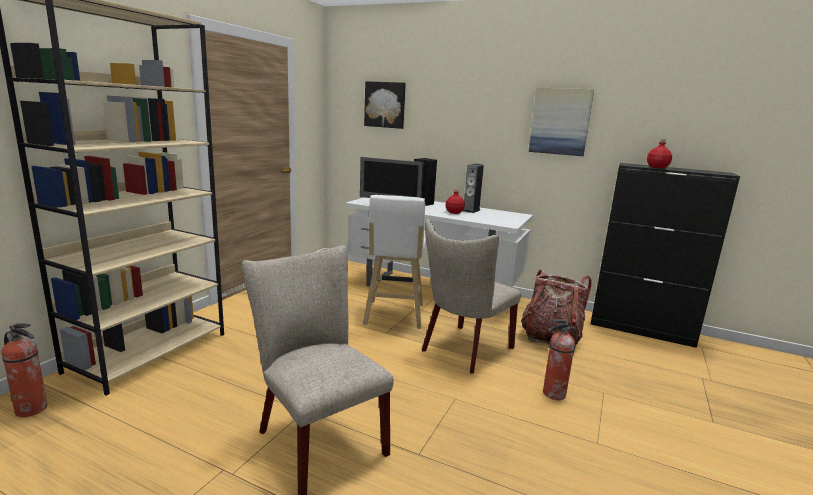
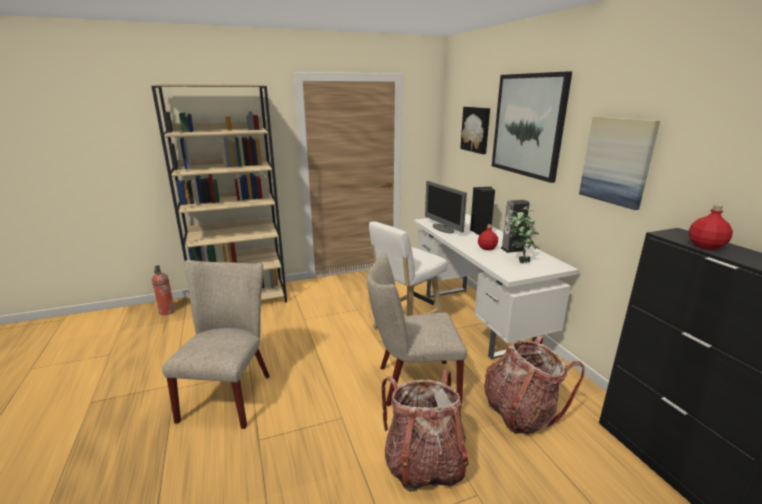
camera: 45 degrees right, 5 degrees up
(459, 98) = (528, 125): none -> picture
(491, 216) = (518, 260): none -> potted plant
(553, 394) = (423, 463): fire extinguisher -> backpack

